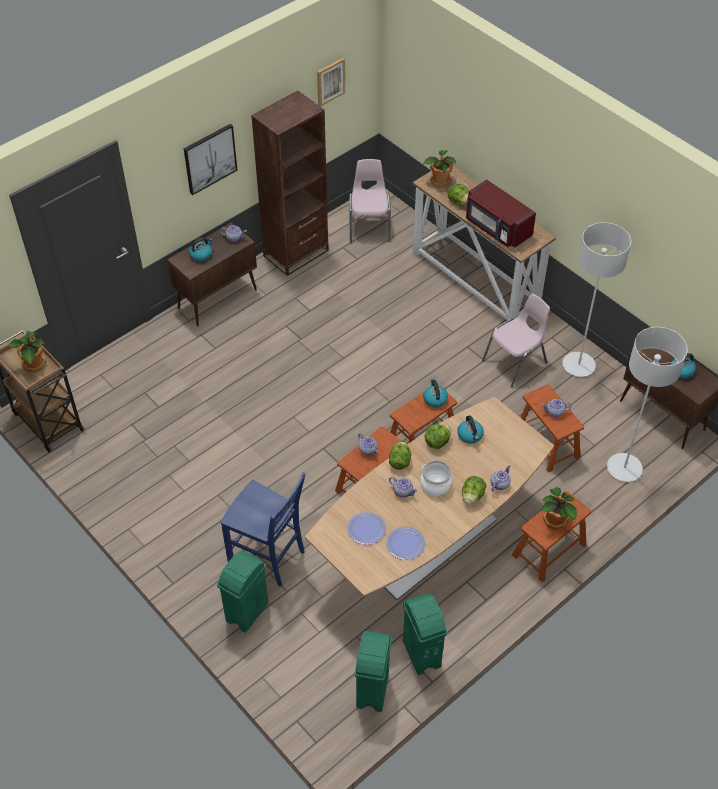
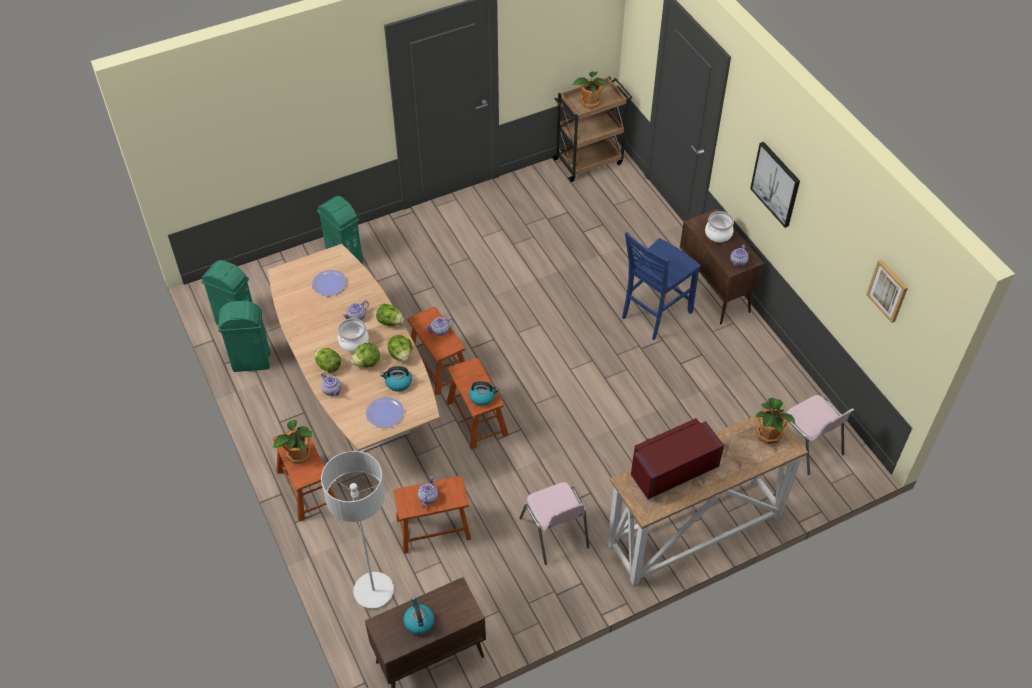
camera: 105 degrees right, 0 degrees up
(201, 254) = (718, 233): kettle -> cooking pot
(268, 557) = (391, 280): blue chair -> blue chair (654, 314)
(296, 253) = (772, 368): brown bookcase -> none
(369, 226) = (808, 446): pink chair -> pink chair turned 45 degrees clockwise
(405, 544) = (302, 306): plate -> plate (385, 413)
(458, 201) = (728, 444): lettuce -> lettuce (367, 363)
(578, 365) = (531, 597): grey floor lamp -> none

